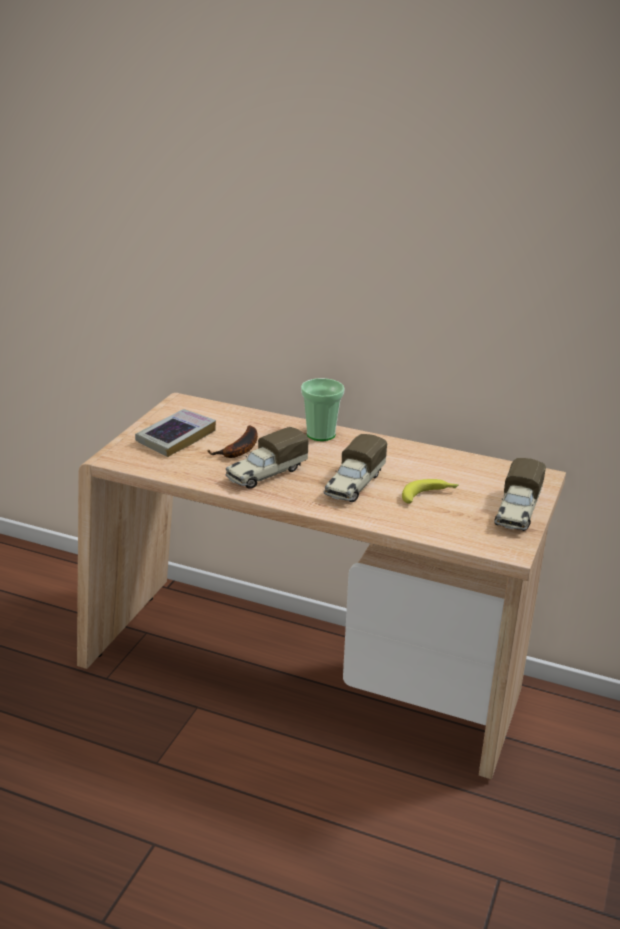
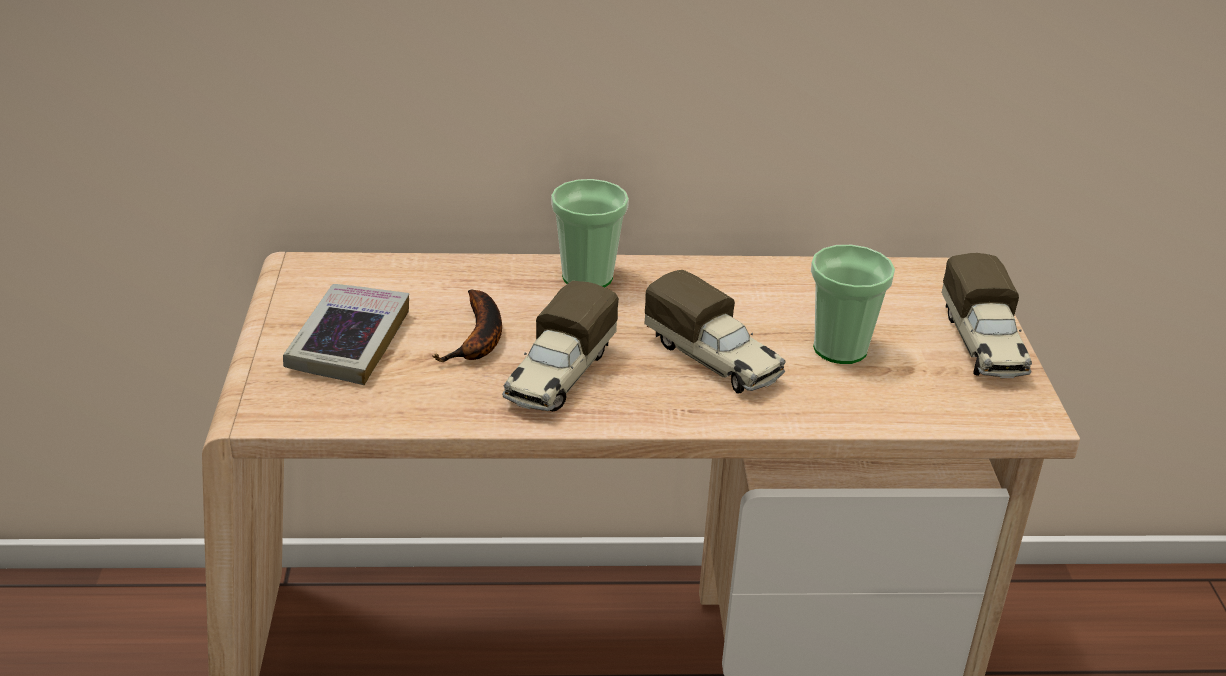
camera: 25 degrees left, 5 degrees up
(353, 485) = (714, 360): toy truck -> toy truck turned 45 degrees counterclockwise
(429, 495) = (840, 349): banana -> cup

